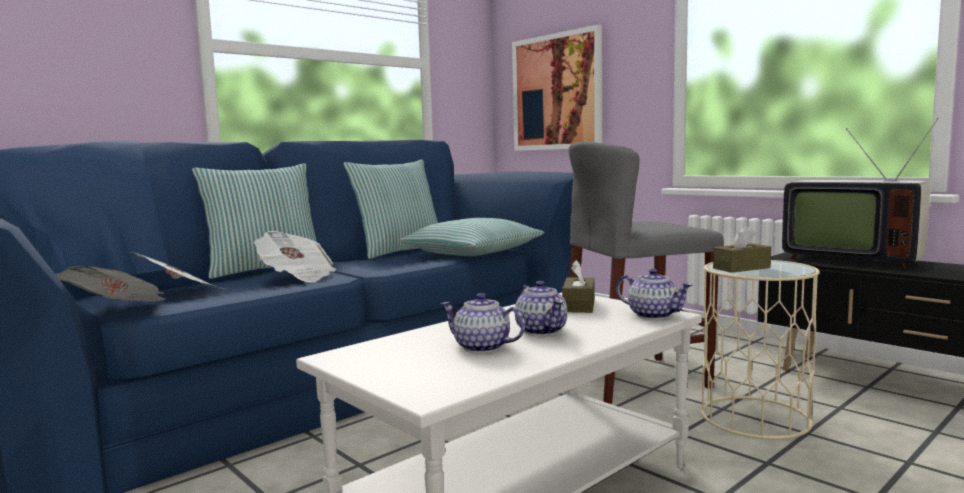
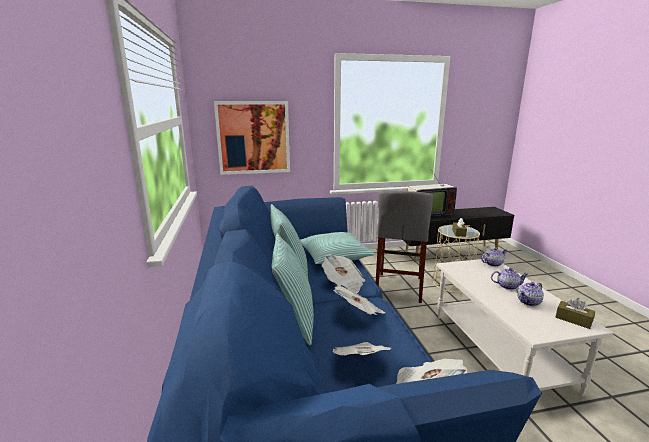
camera: 60 degrees left, 10 degrees up
(378, 264) = (343, 284): none -> newspaper
(579, 306) = (469, 269): brown tissue box -> brown tissue box (573, 320)

